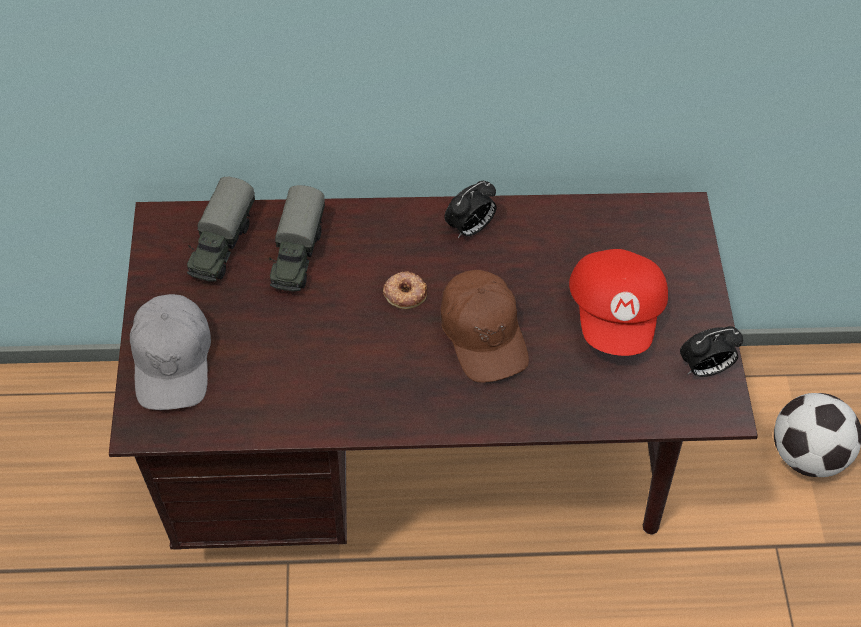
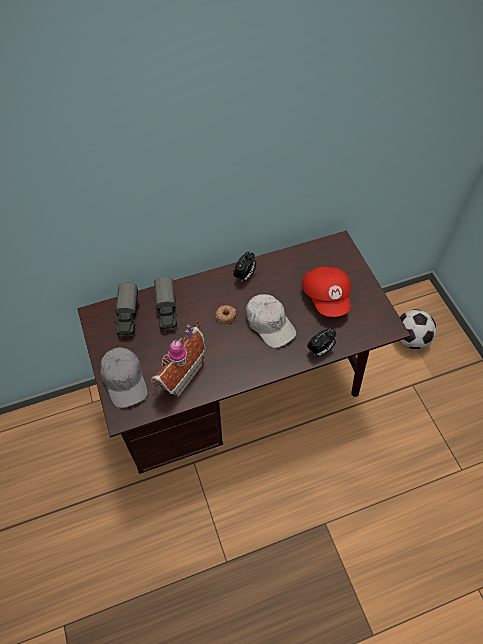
camera: 15 degrees left, 0 degrees up
(273, 380) = (178, 375): none -> toy house
(483, 332) = (269, 324): brown cap -> white cap
(703, 368) = (375, 311): alarm clock -> alarm clock (320, 350)

